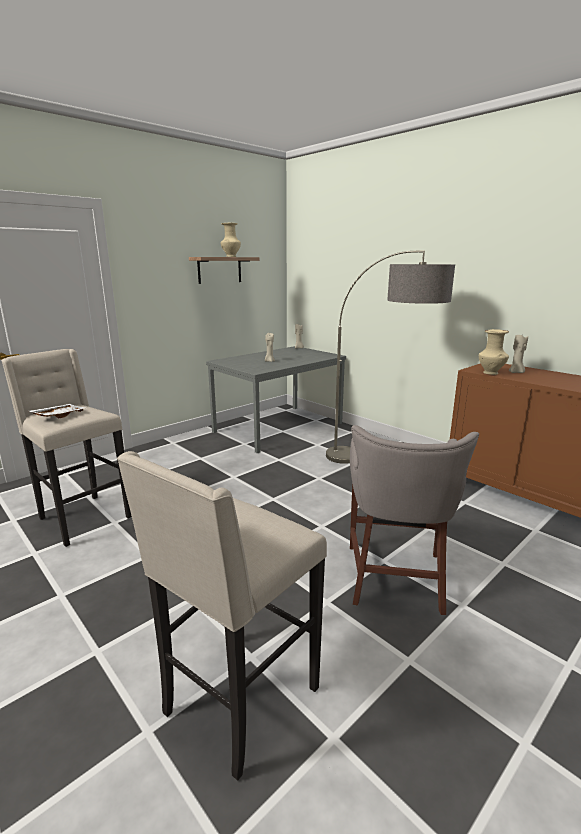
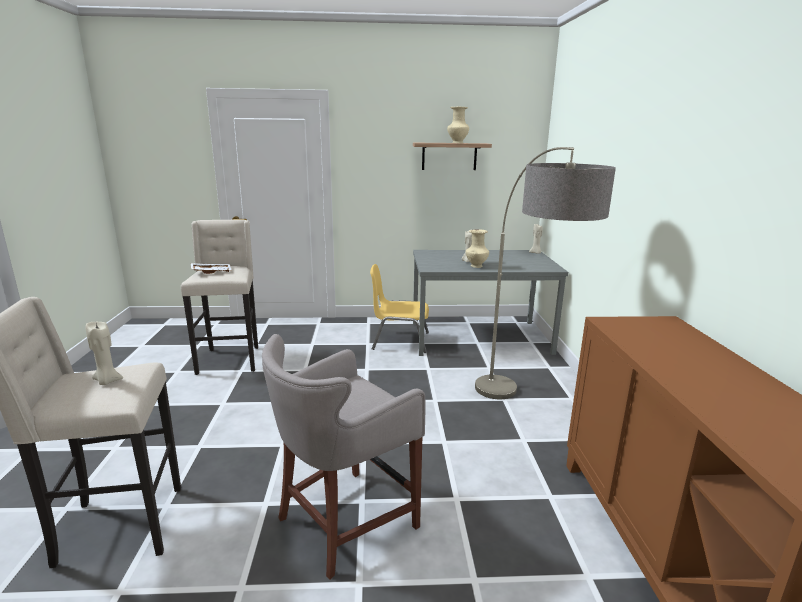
camera: 40 degrees right, 0 degrees up
(224, 448) = (400, 341): none -> yellow chair
(491, 373) = (618, 332): beige vase -> beige vase (476, 266)
(516, 372) = (662, 341): beige candle -> beige candle (107, 381)

